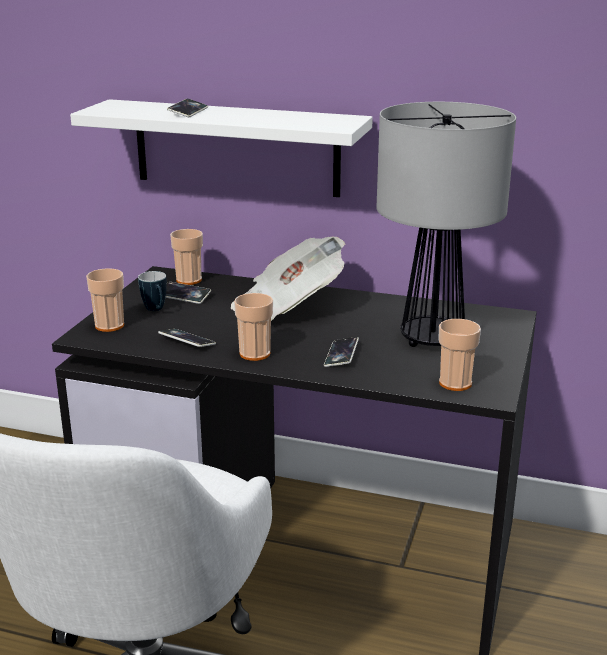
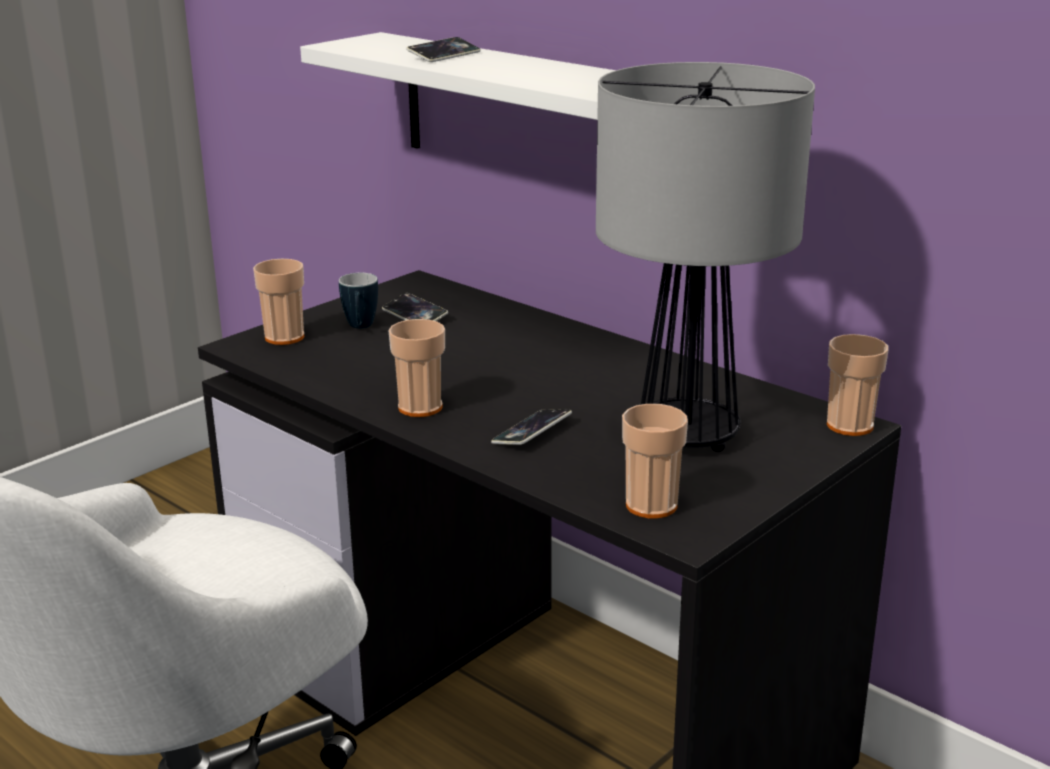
camera: 25 degrees right, 0 degrees up
(187, 341) = (354, 375): phone -> none
(189, 280) = (443, 295): cup -> cup (849, 425)
(288, 306) = (533, 352): newspaper -> none

